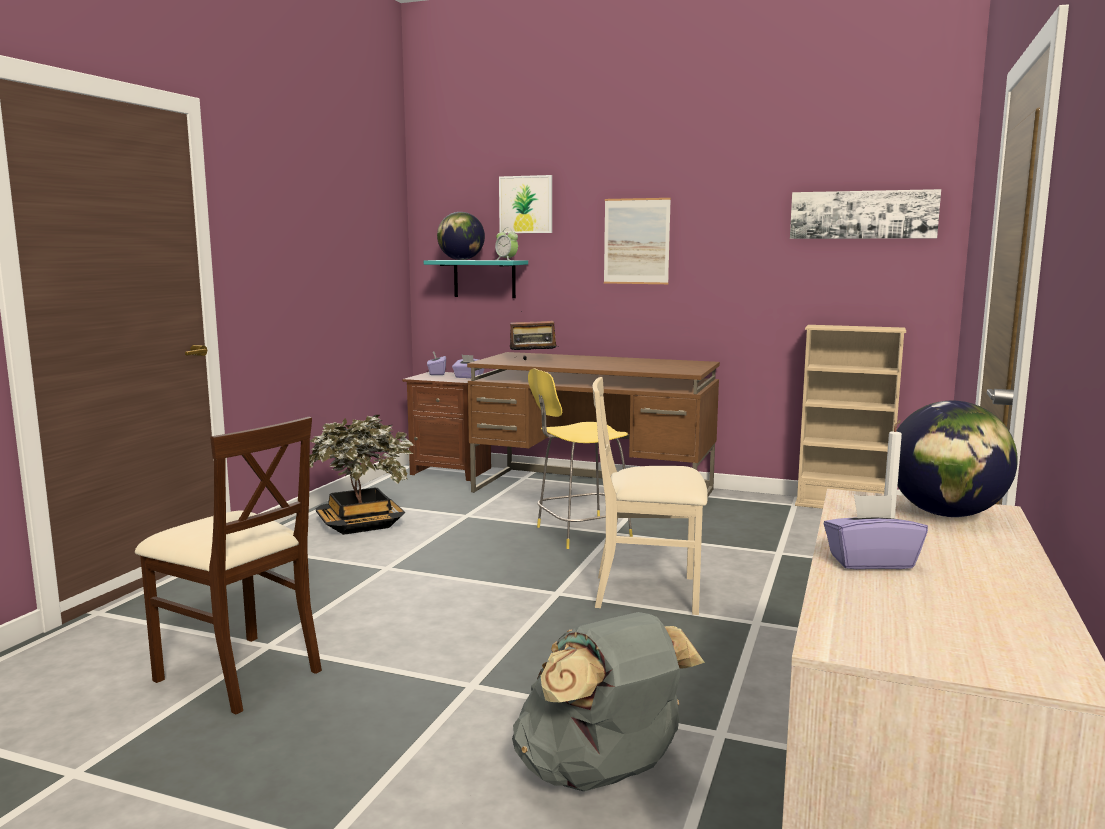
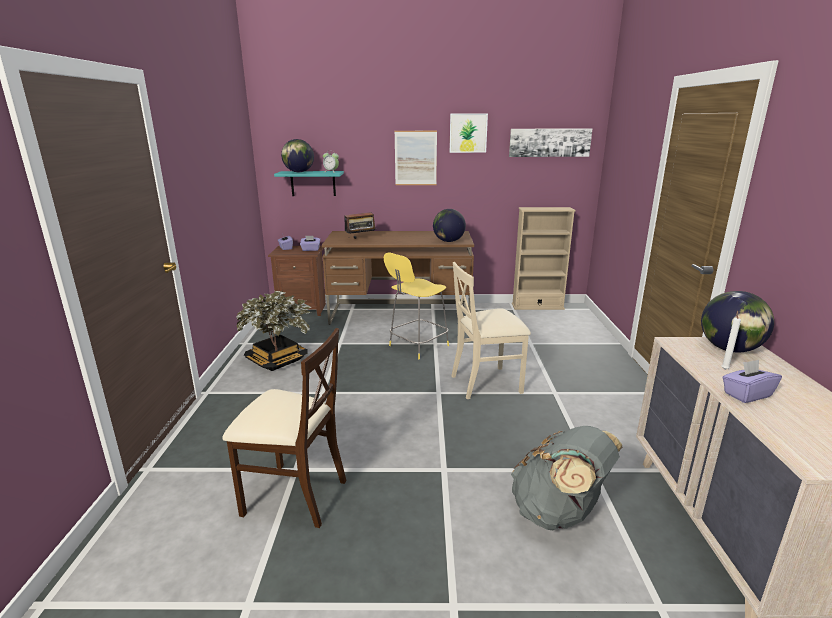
camera: 20 degrees left, 10 degrees up
(526, 204) = (340, 133): picture -> picture (468, 133)
(664, 370) = (448, 241): none -> globe

